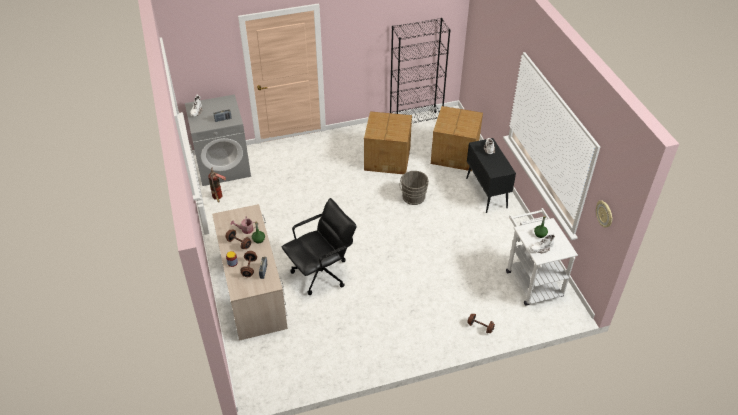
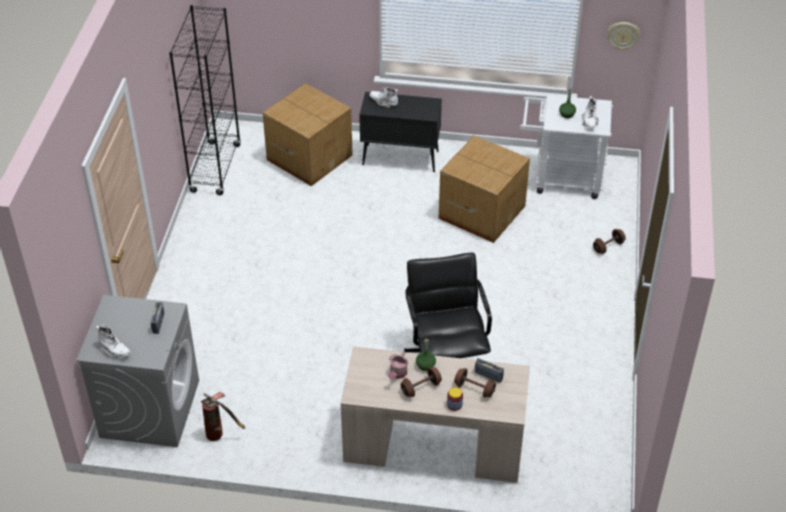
camera: 65 degrees left, 0 degrees up
(388, 158) = (270, 222): cardboard box -> cardboard box (481, 211)
(413, 198) = (365, 225): grey bucket -> none

